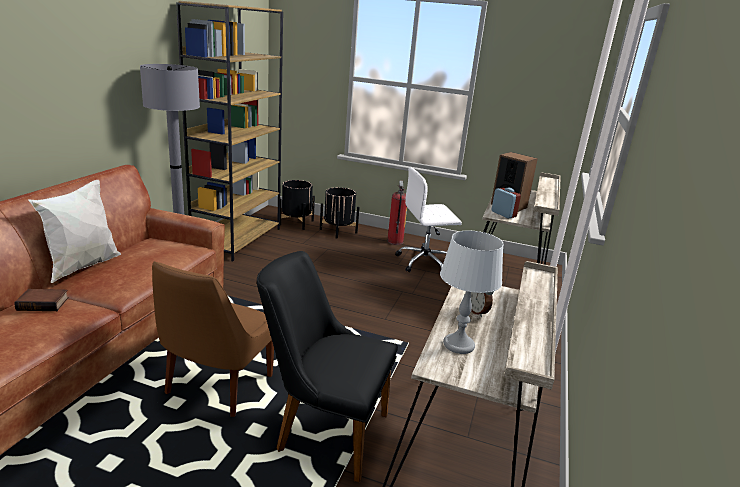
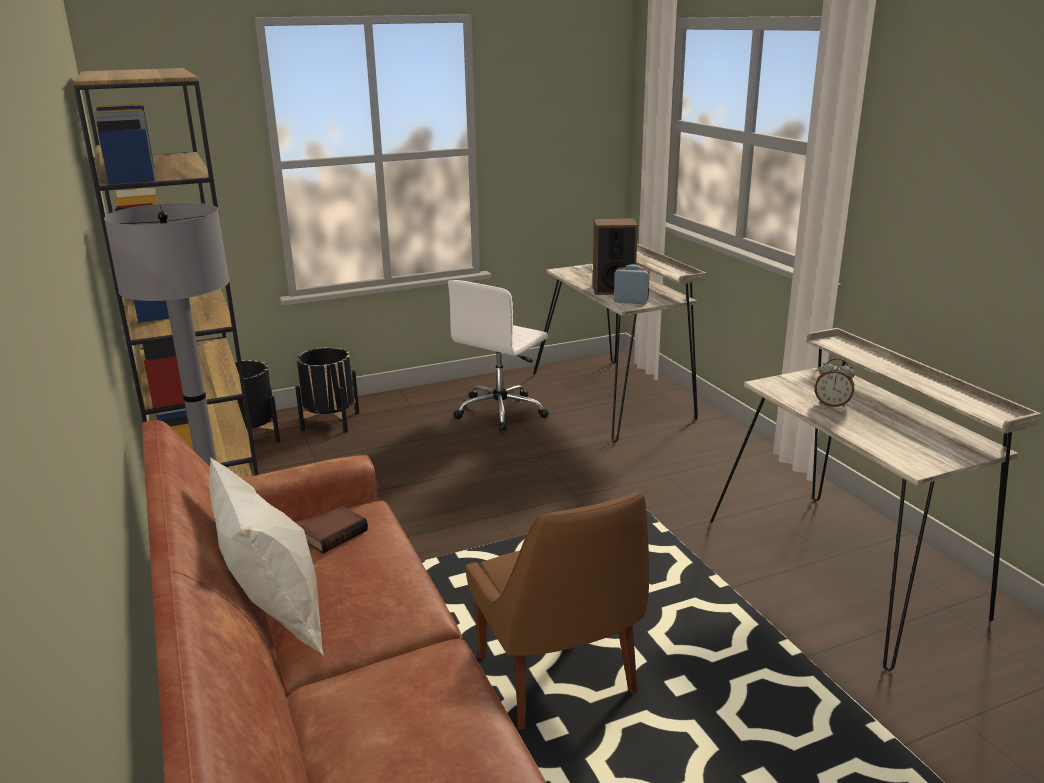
camera: 40 degrees left, 0 degrees up
(44, 303) = (370, 687): book -> book (333, 534)
(323, 430) = (728, 638): black chair -> none
(394, 241) = (423, 402): fire extinguisher -> none
(459, 345) = (886, 438): grey table lamp -> none

